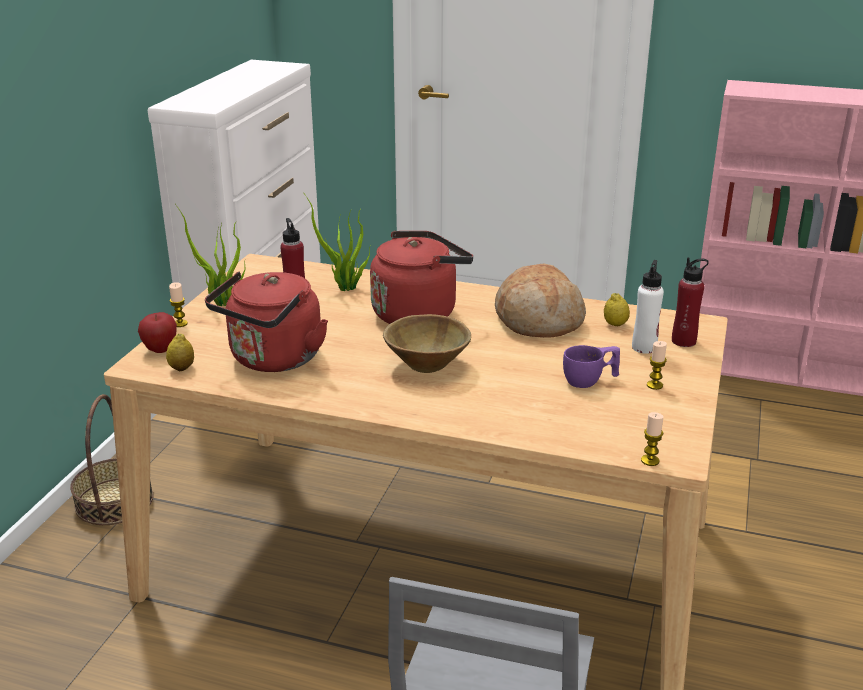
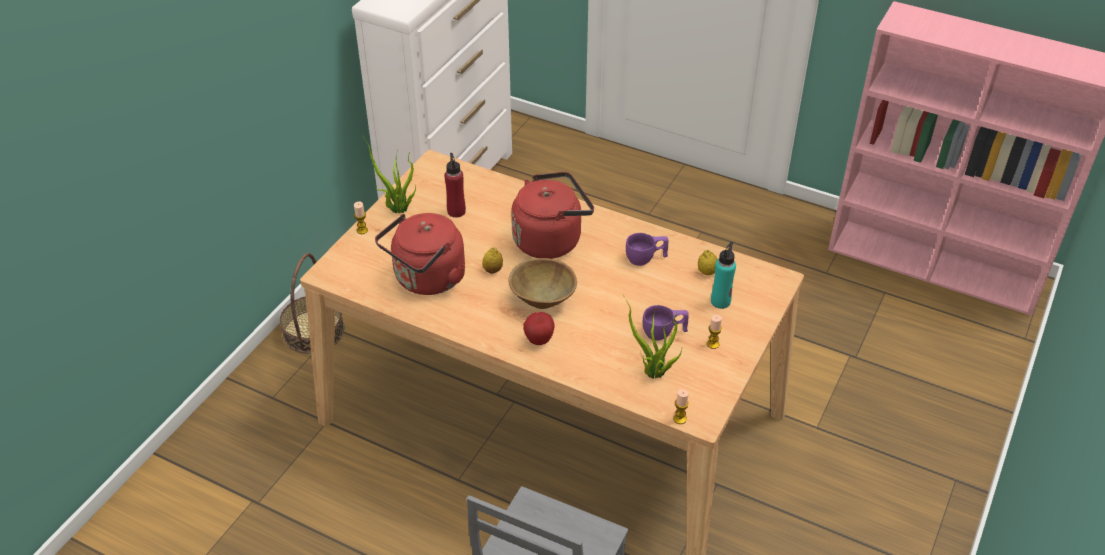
camera: 10 degrees right, 15 degrees up
(160, 350) = (344, 258): apple -> apple (539, 340)
(182, 368) = (357, 280): lemon -> lemon (493, 270)
(344, 288) = (498, 203): potted plant -> potted plant (653, 374)
(538, 319) = (646, 259): bread -> purple cup
(644, 347) = (720, 301): white bottle -> turquoise bottle
(684, 341) = (755, 298): red bottle -> none

